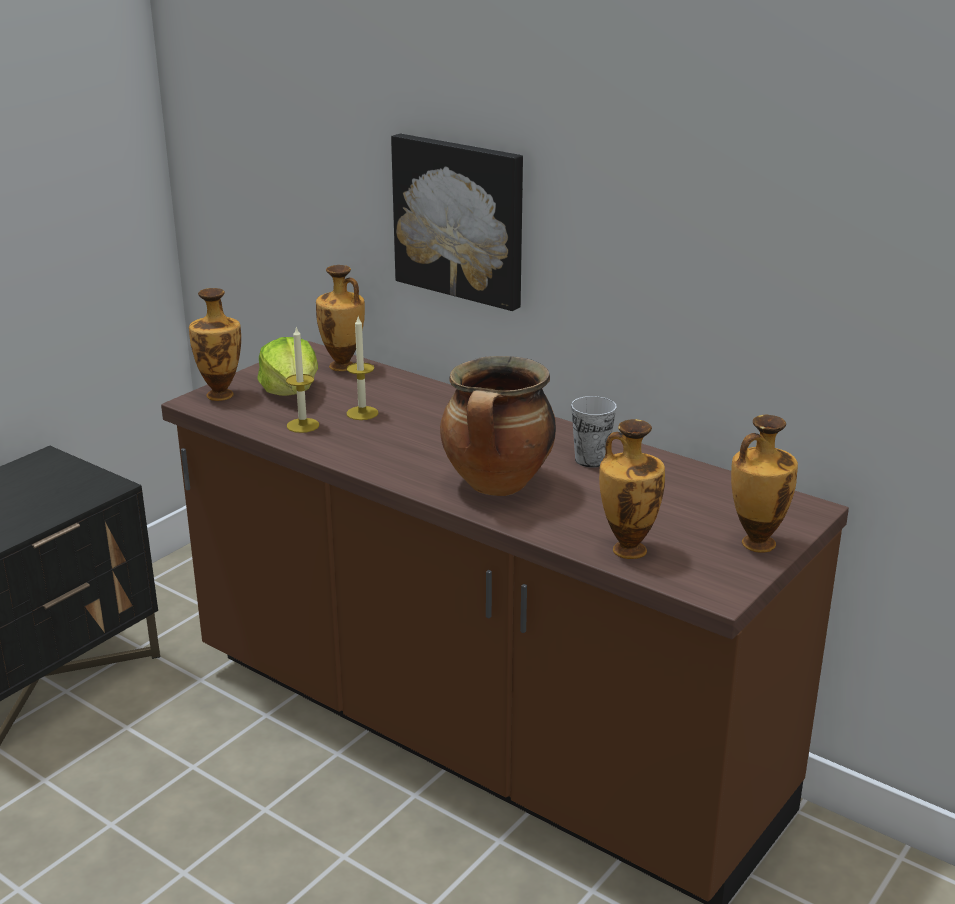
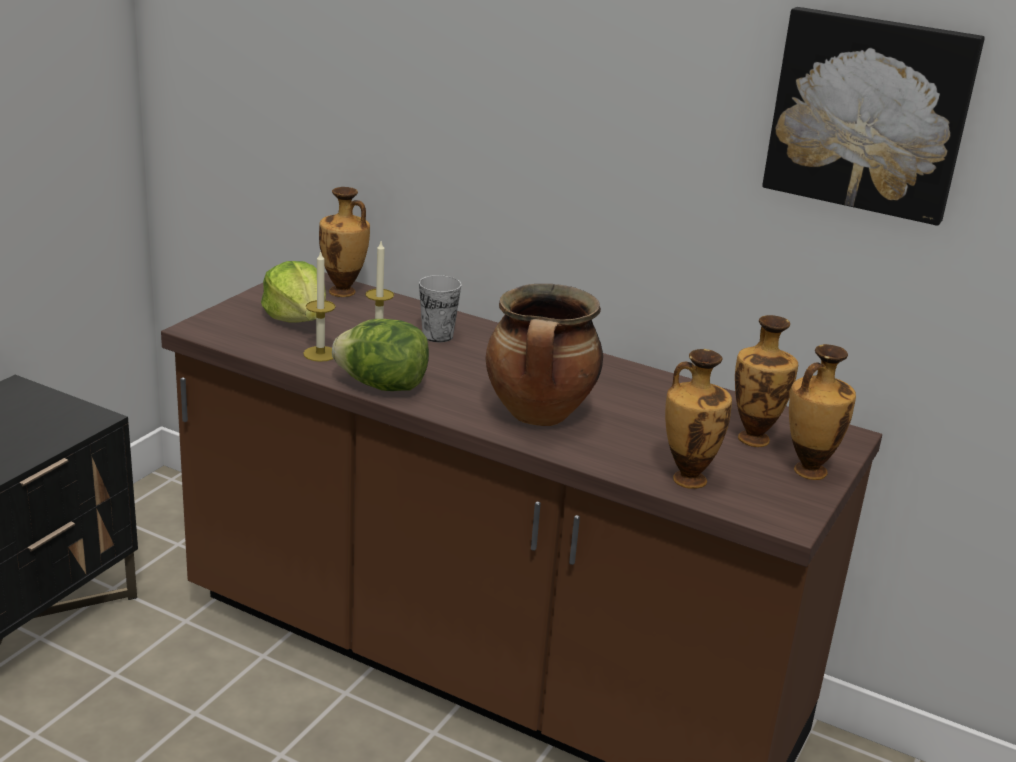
camera: 10 degrees left, 0 degrees up
(221, 394) = (223, 321): vase -> vase (754, 438)
(353, 456) = (382, 386): none -> lettuce
(461, 219) = (479, 143): picture -> picture (869, 113)
(591, 460) = (624, 388): cup -> cup (437, 335)

